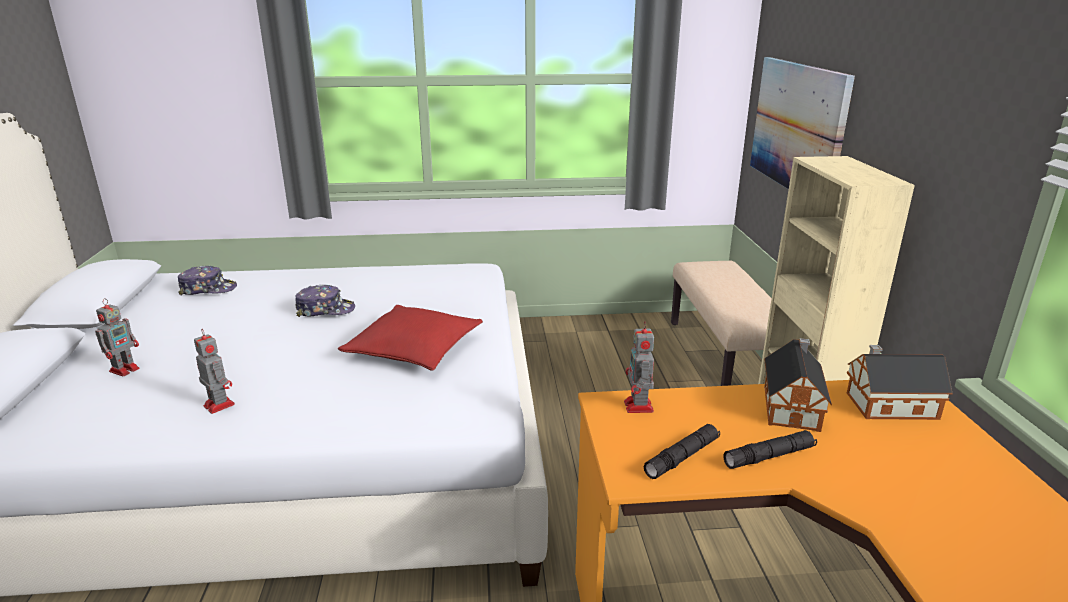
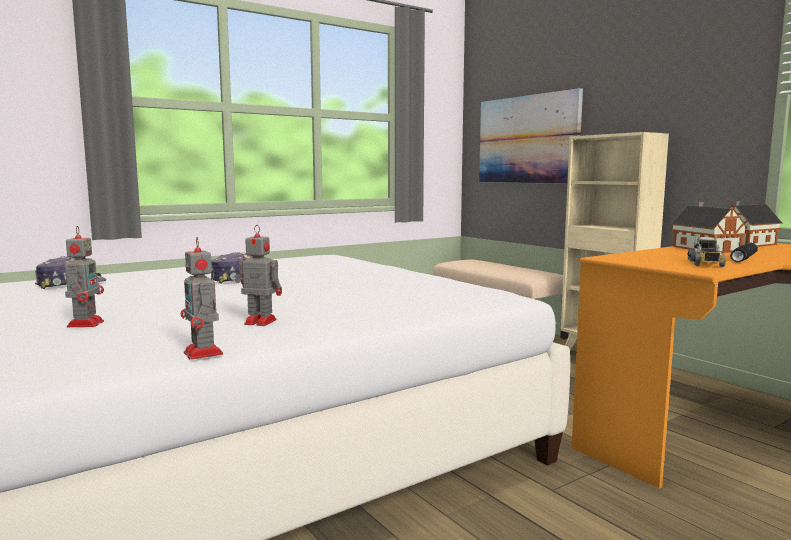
camera: 30 degrees left, 15 degrees down
(414, 349) = (375, 282): red pillow -> none
(639, 407) = (631, 256): toy robot -> toy robot (203, 354)
(682, 457) = (706, 263): black flashlight -> toy truck

